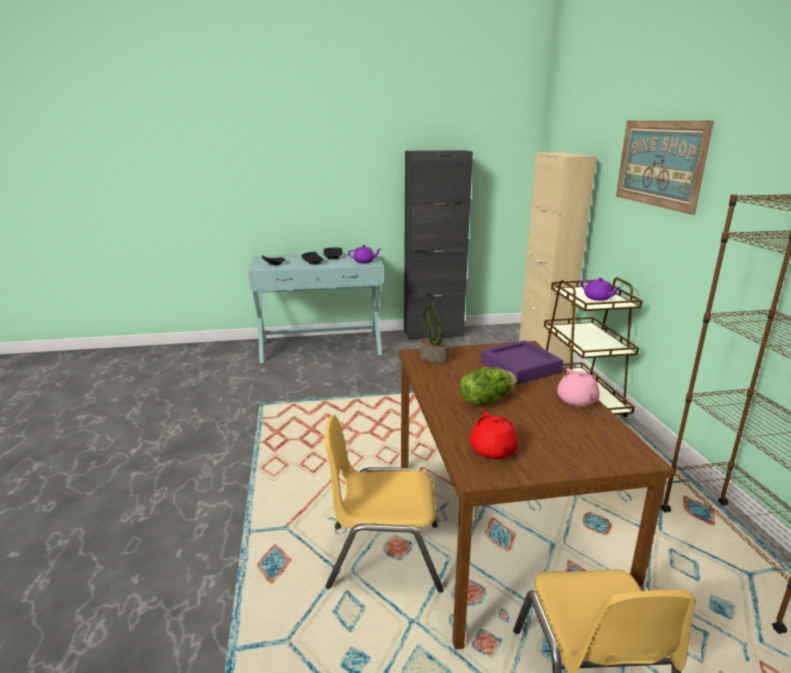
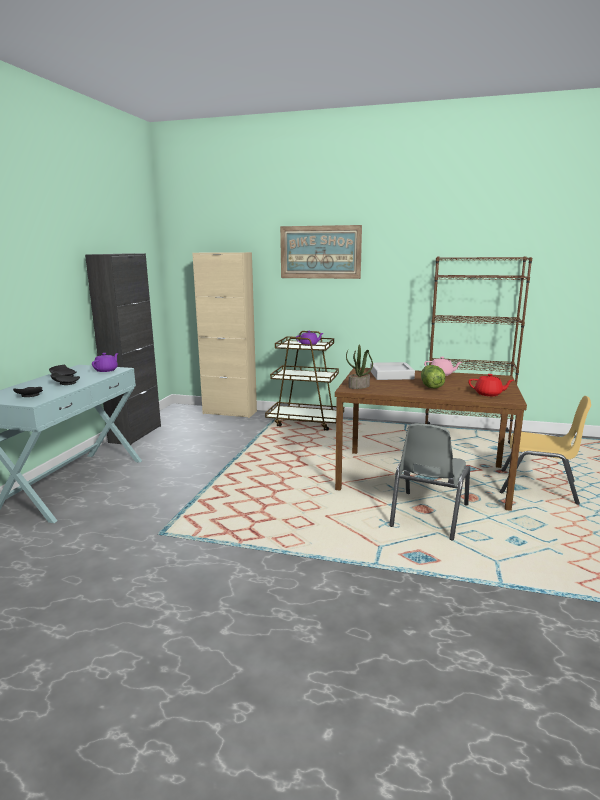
camera: 65 degrees left, 5 degrees down
(384, 556) = (428, 515): yellow chair -> grey chair
(520, 367) = (391, 375): purple tray -> grey tray

